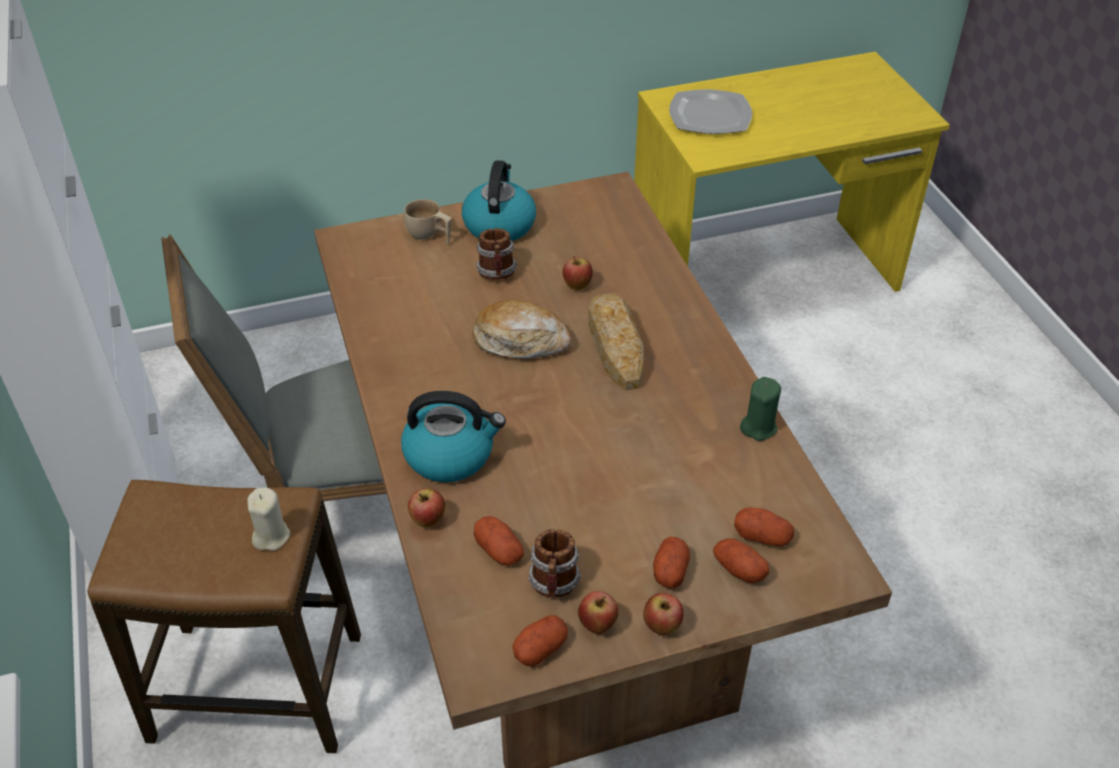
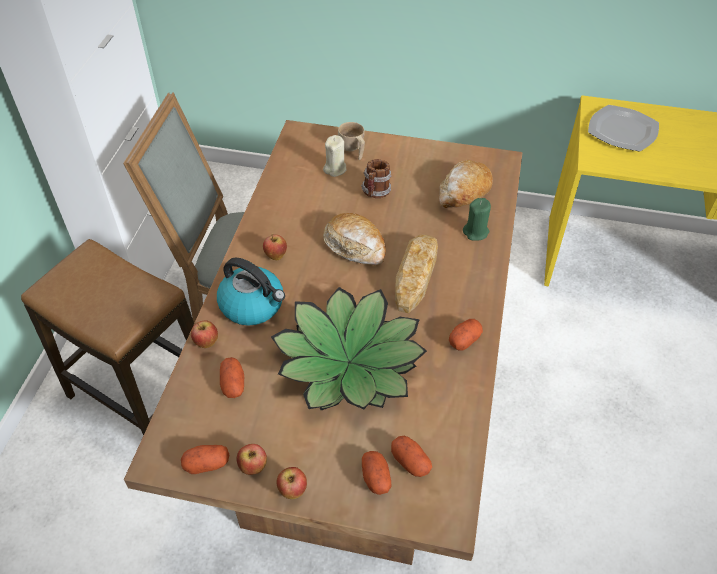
camera: 30 degrees right, 5 degrees up
(271, 536) = (133, 309): beige candle -> beige candle (335, 169)
(499, 224) = (403, 158): kettle -> none
(554, 584) = (248, 425): mug -> none
(577, 286) = (422, 222): apple -> apple (276, 256)
(598, 237) = (463, 192): none -> bread
(615, 467) = (349, 363): none -> potted plant
(670, 571) = (328, 454): potato -> potato (464, 340)
(758, 427) = (470, 380): green candle -> green candle (476, 232)

